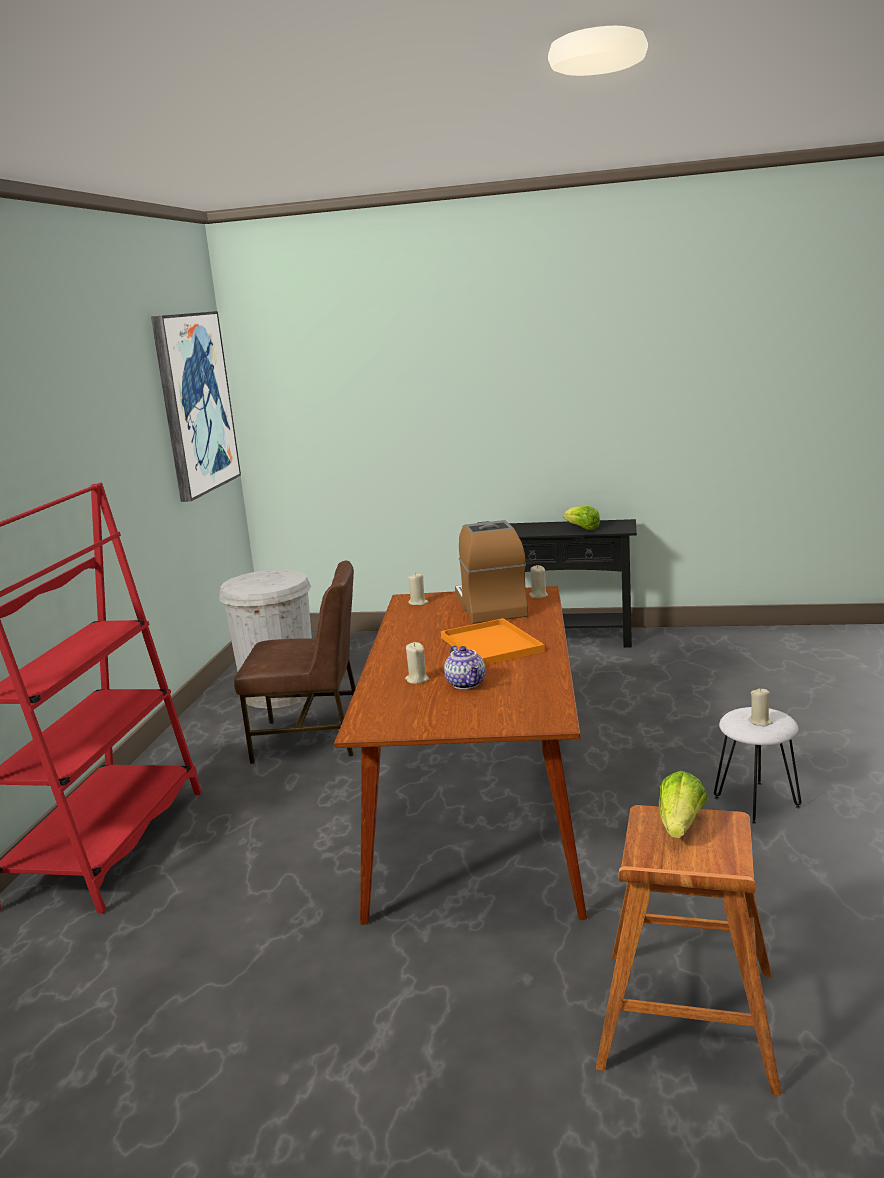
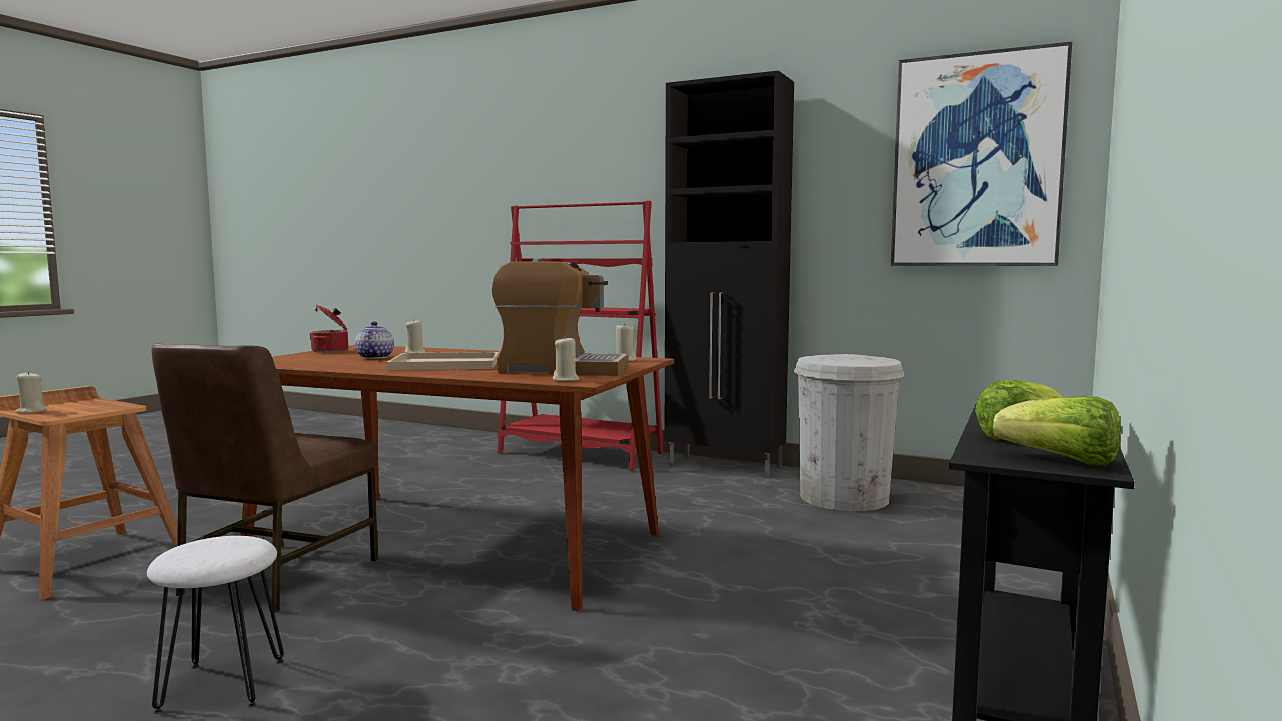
camera: 105 degrees right, 10 degrees down
(177, 750) = (726, 466): none -> black cabinet
(311, 739) = (702, 502): brown chair -> brown chair (277, 577)
(422, 725) = (331, 351): none -> cooking pot
(467, 684) = (374, 357): teapot -> teapot turned 90 degrees clockwise
(493, 644) = (443, 364): orange tray -> beige tray
(680, 825) = (91, 409): lettuce -> lettuce (1061, 461)
(760, 722) = (203, 546): beige candle -> beige candle (31, 411)

